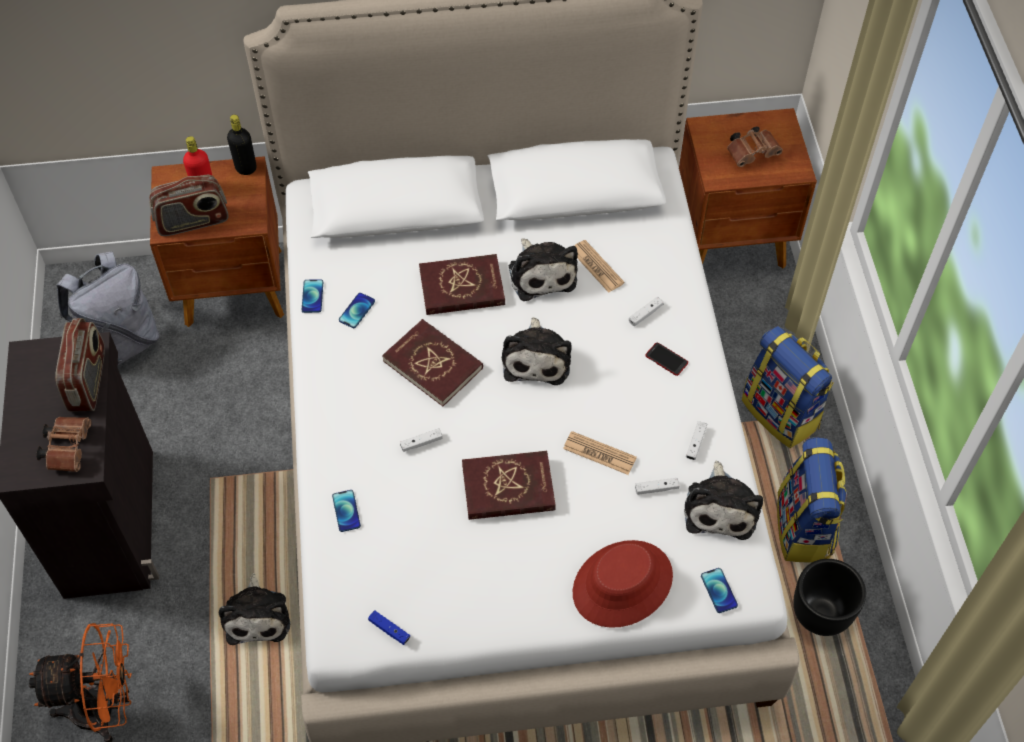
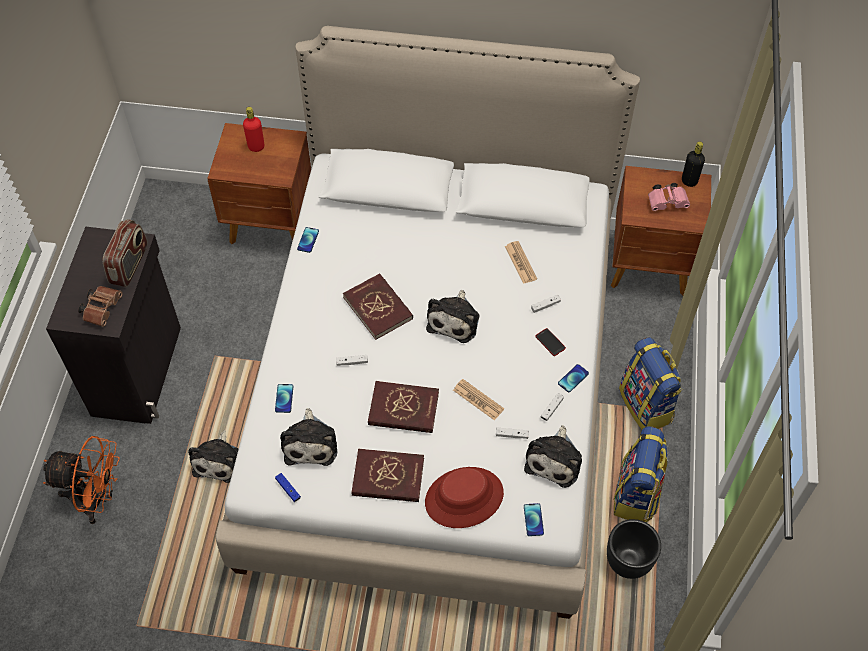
camera: 15 degrees right, 0 degrees up
(121, 342) = (181, 245): grey backpack -> none
(193, 222) = (241, 168): radio -> none
(246, 168) = (290, 137): black bottle -> black bottle (689, 181)
(357, 311) = (336, 257): phone -> phone (573, 378)
(462, 288) = (416, 257): red book -> red book (388, 477)
(541, 273) = (478, 259): plush toy -> plush toy (310, 443)
(753, 153) = (668, 202): brown binoculars -> pink binoculars

